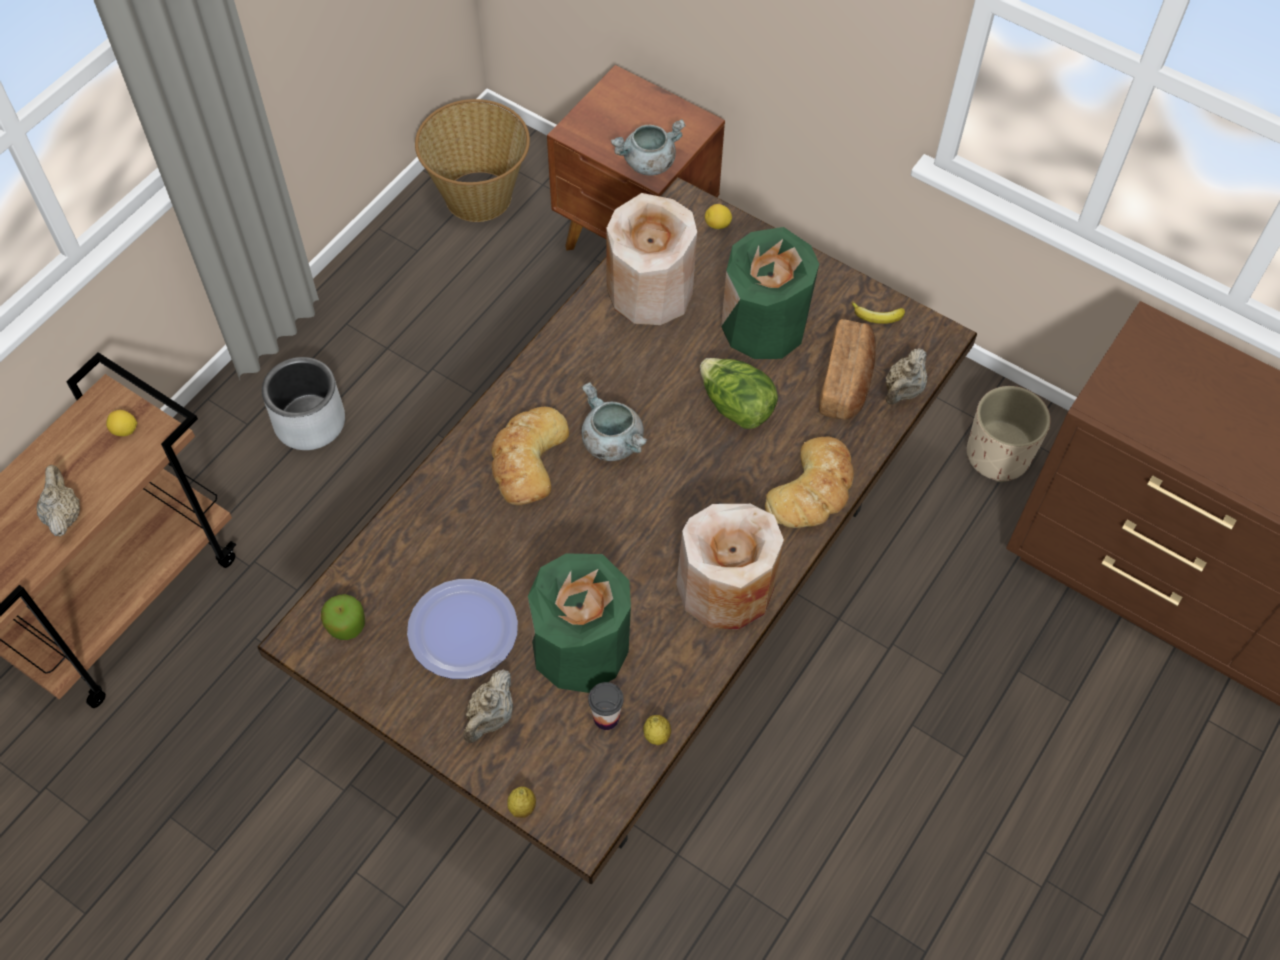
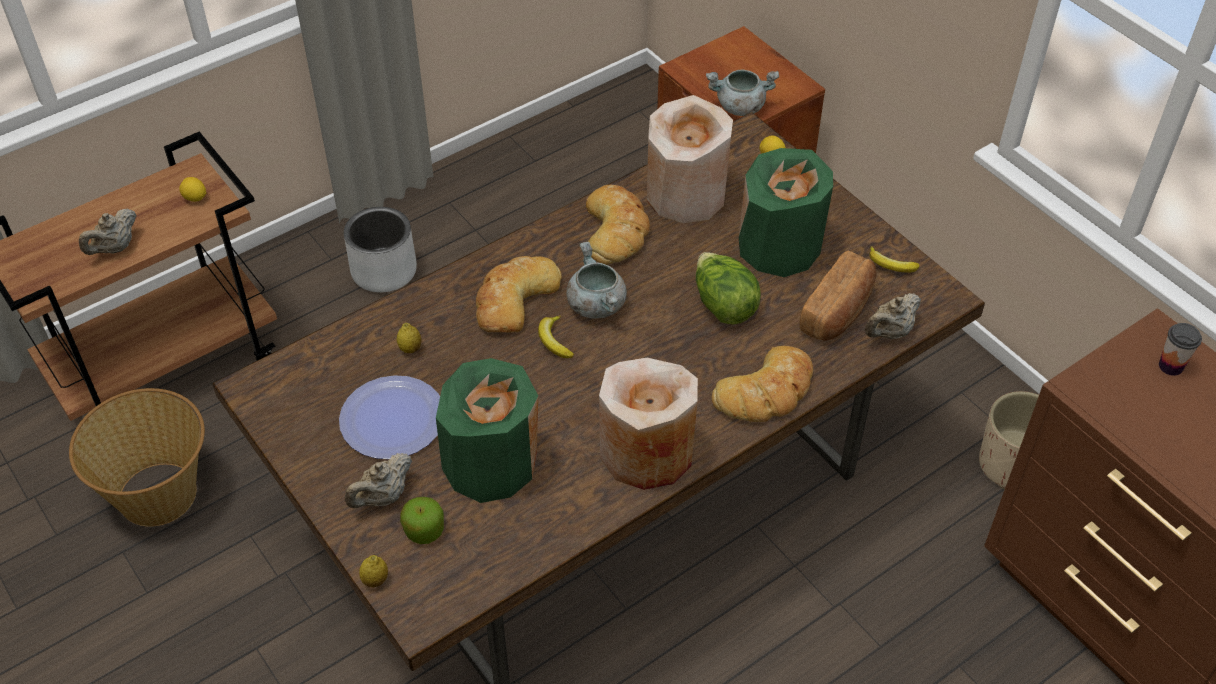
camera: 20 degrees right, 10 degrees down
(64, 515) = (115, 248): beige teapot -> beige teapot turned 150 degrees counterclockwise
(346, 625) = (294, 387): apple -> apple (424, 530)
(479, 195) = (607, 130): basket -> basket (159, 493)
(587, 494) = (554, 341): none -> banana
(597, 351) = (616, 230): none -> bread
(606, 718) = (486, 528): cup -> cup (1170, 366)
(657, 735) = (526, 557): lemon -> lemon (410, 348)

